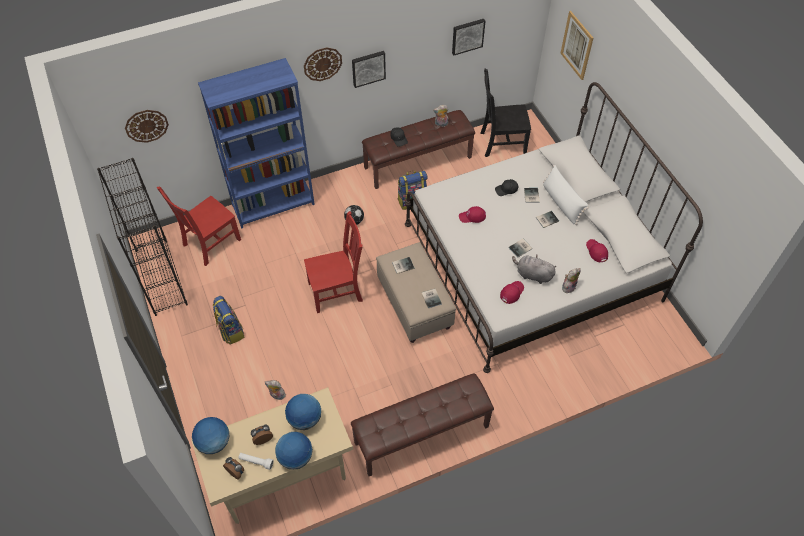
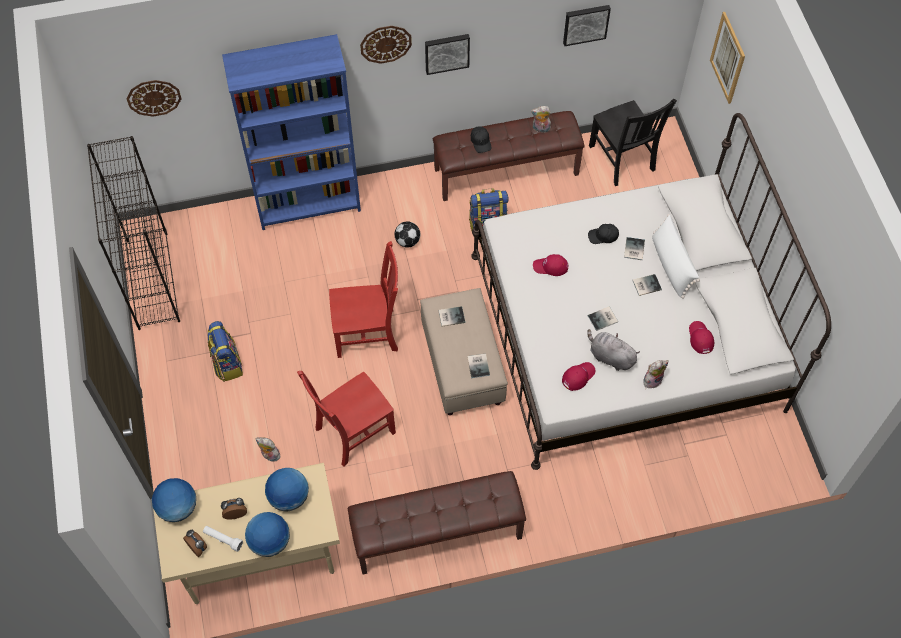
camera: 10 degrees right, 5 degrees up
(210, 243) = (220, 244): red chair -> red chair (352, 432)
(501, 143) = (622, 160): black chair -> black chair turned 120 degrees counterclockwise

